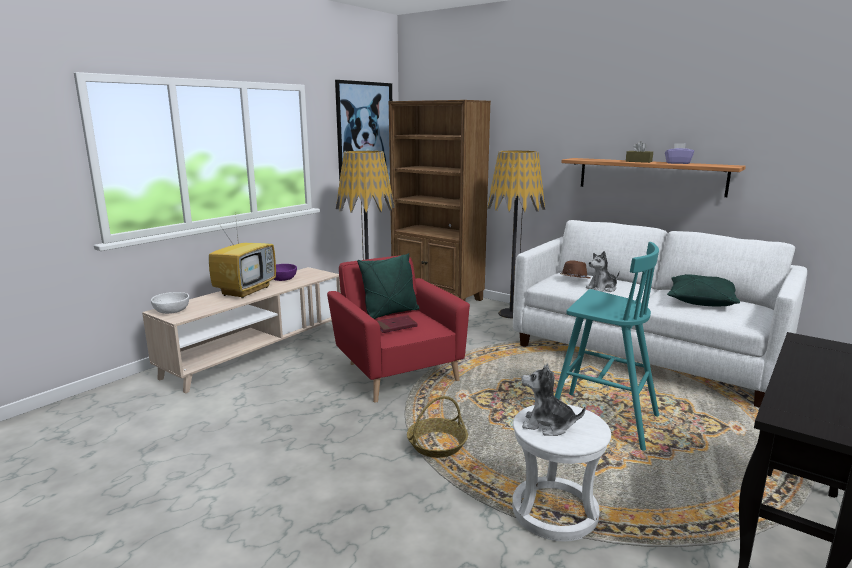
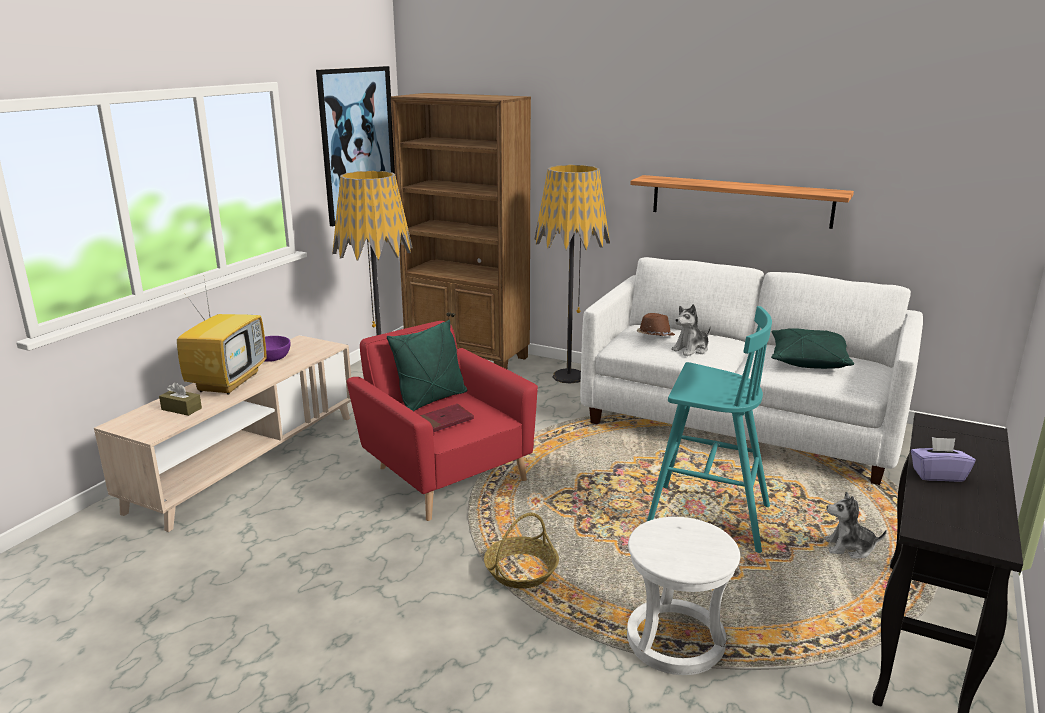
camera: 10 degrees left, 5 degrees up
(172, 310) = (136, 422): white bowl -> none
(547, 425) = (668, 547): plush toy -> plush toy (849, 548)
(638, 161) = (727, 184): brown tissue box -> brown tissue box (181, 409)
(677, 163) = (774, 187): purple tissue box -> purple tissue box (937, 475)

